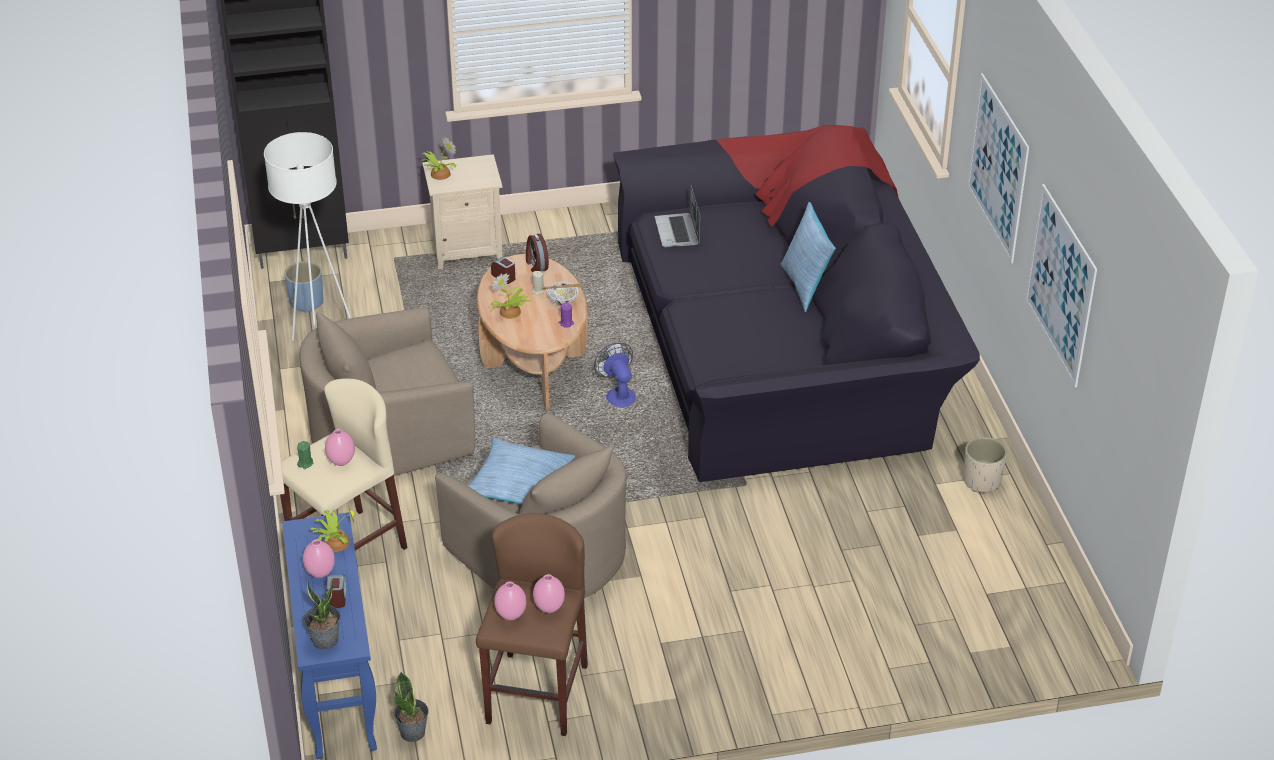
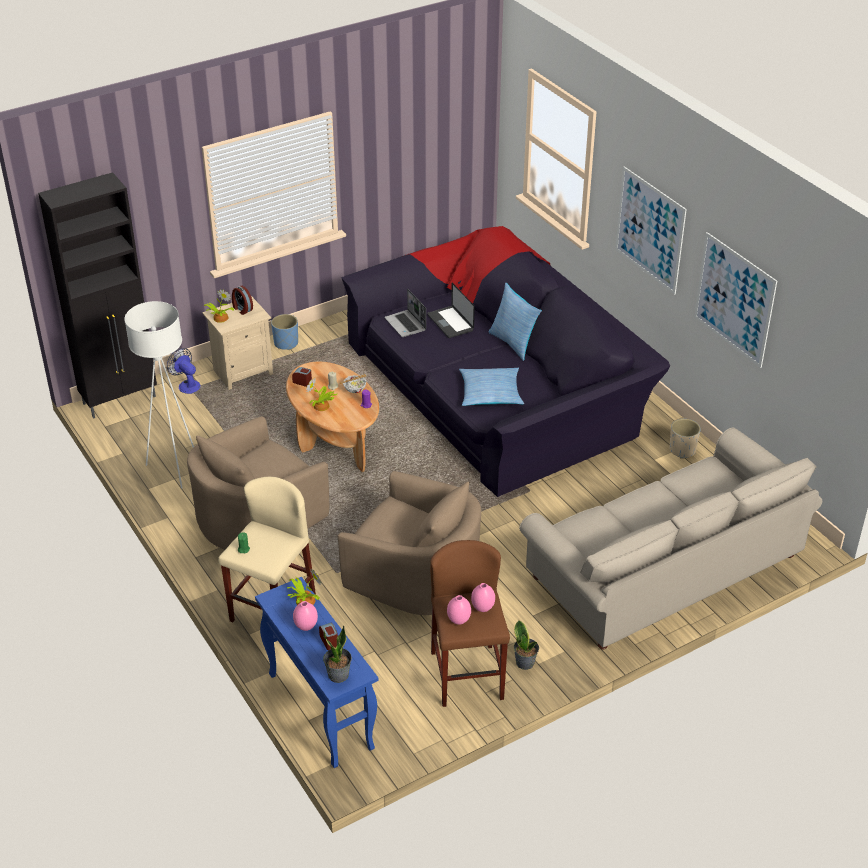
camera: 20 degrees left, 0 degrees up
(307, 302) = (142, 435): blue planter -> blue planter (286, 343)
(341, 462) = (270, 541): pink vase -> none
(413, 732) = (393, 728): potted plant -> potted plant (525, 662)
(519, 484) = (396, 526): pillow -> pillow (490, 393)
(536, 265) = (321, 369): alarm clock -> alarm clock (242, 309)
(618, 394) = (407, 449): fan -> fan (187, 385)
(737, 242) = (450, 323): none -> laptop
(866, 627) = (663, 568): none -> beige sofa

